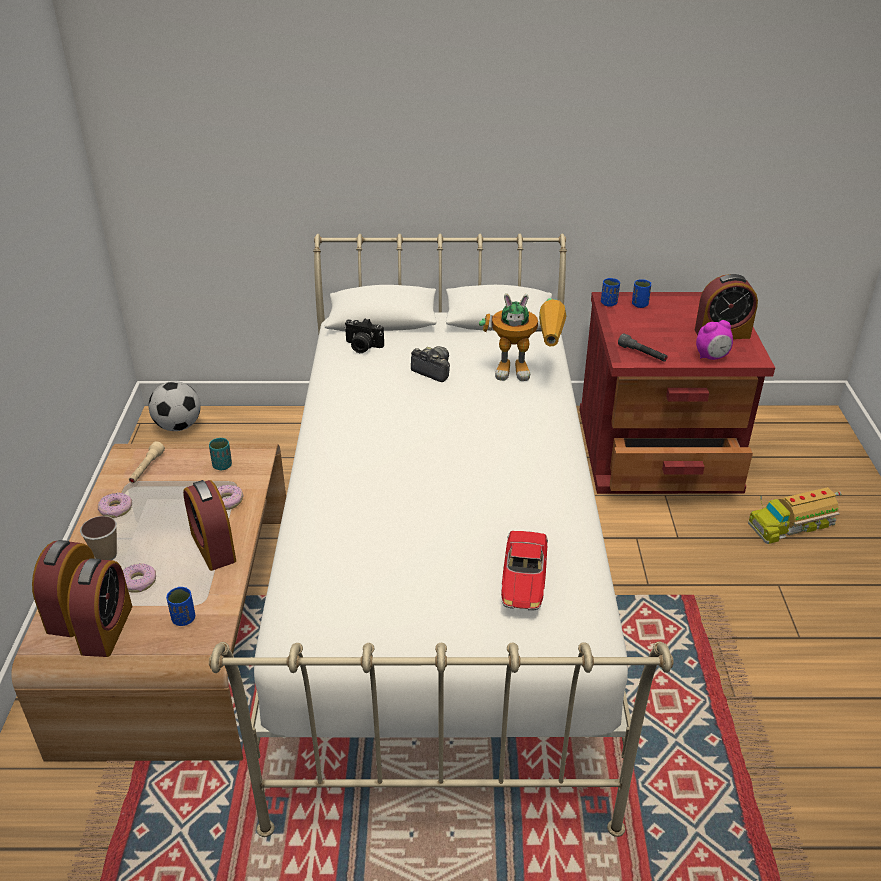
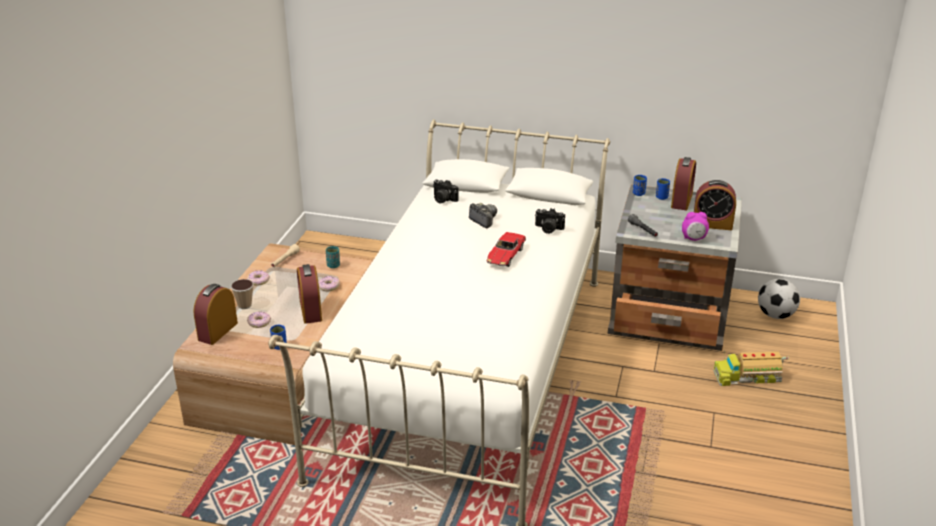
camera: 15 degrees right, 5 degrees down
(107, 629) = (233, 344): alarm clock -> alarm clock (681, 201)
(178, 426) = (325, 246): football -> football (775, 315)
(523, 579) = (480, 346): toy car -> toy car (505, 256)
(526, 371) = (548, 229): toy robot -> camera
(661, 455) = (670, 315): red nightstand -> grey nightstand

